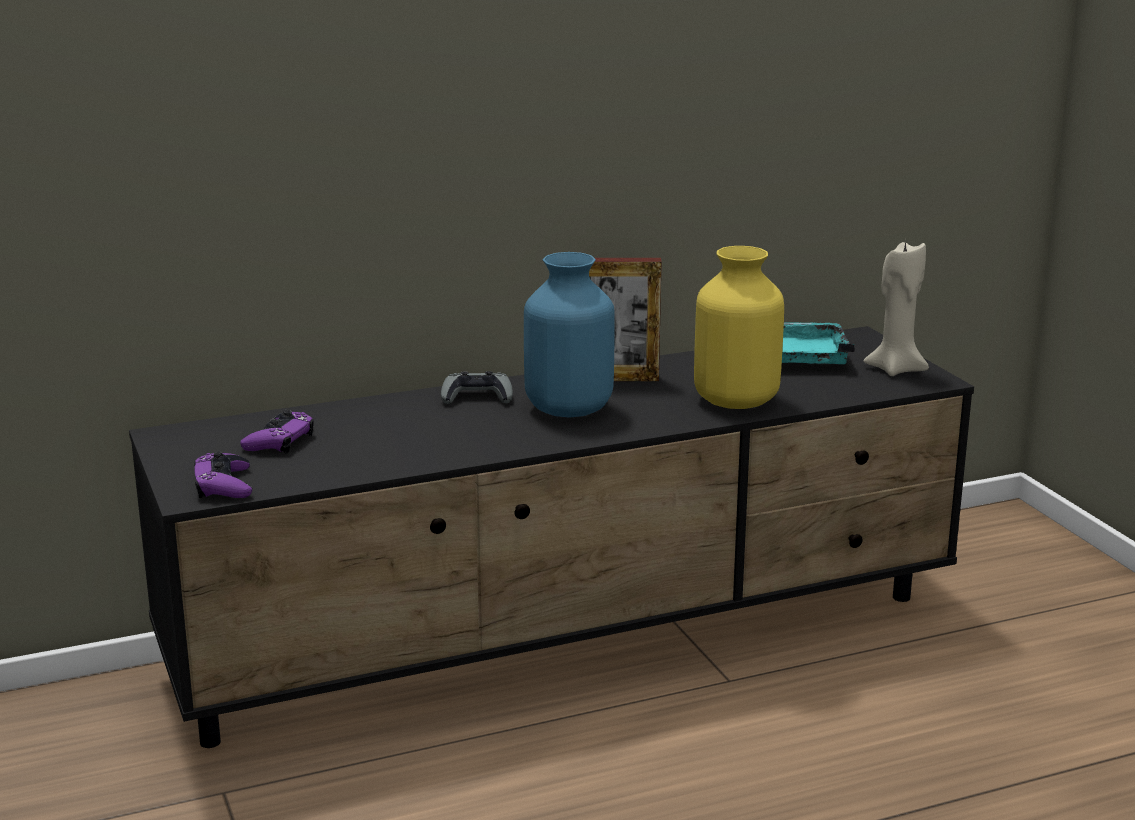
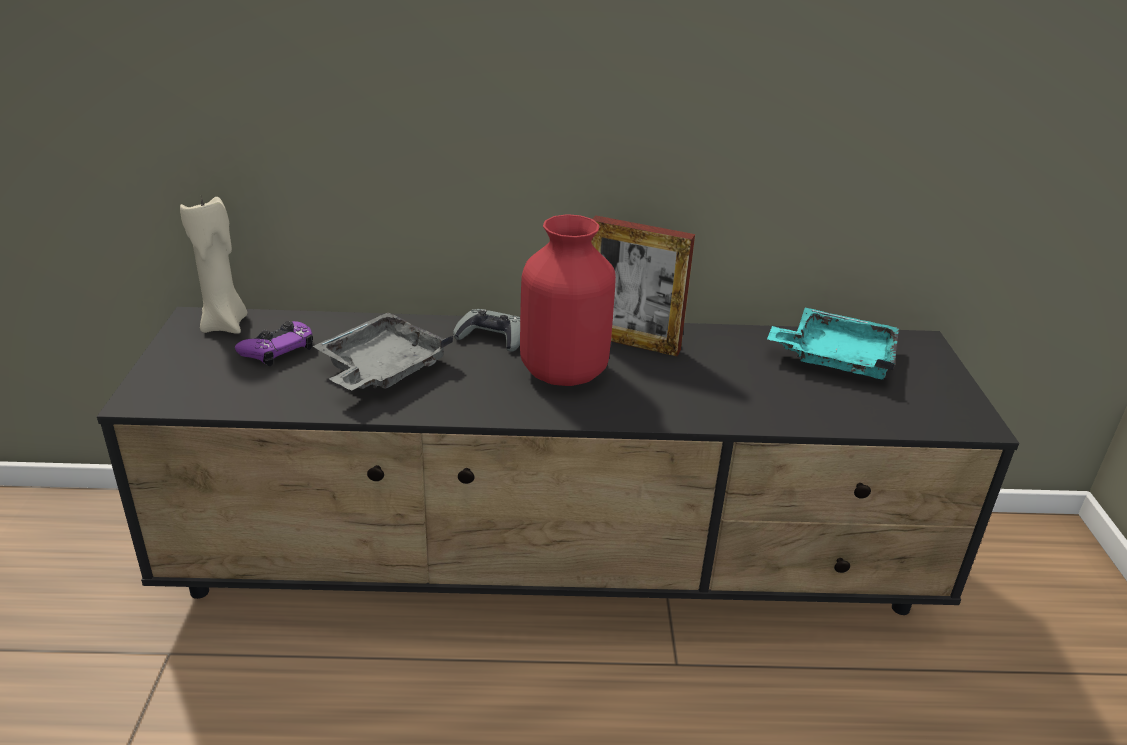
camera: 20 degrees right, 10 degrees up
(223, 485) = (181, 391): purple game controller -> none
(398, 436) = (381, 369): none -> grey tray
(568, 409) = (562, 372): blue vase -> red vase
(735, 401) = (736, 401): yellow vase -> none
(895, 369) = (938, 397): beige candle -> beige candle (225, 325)

